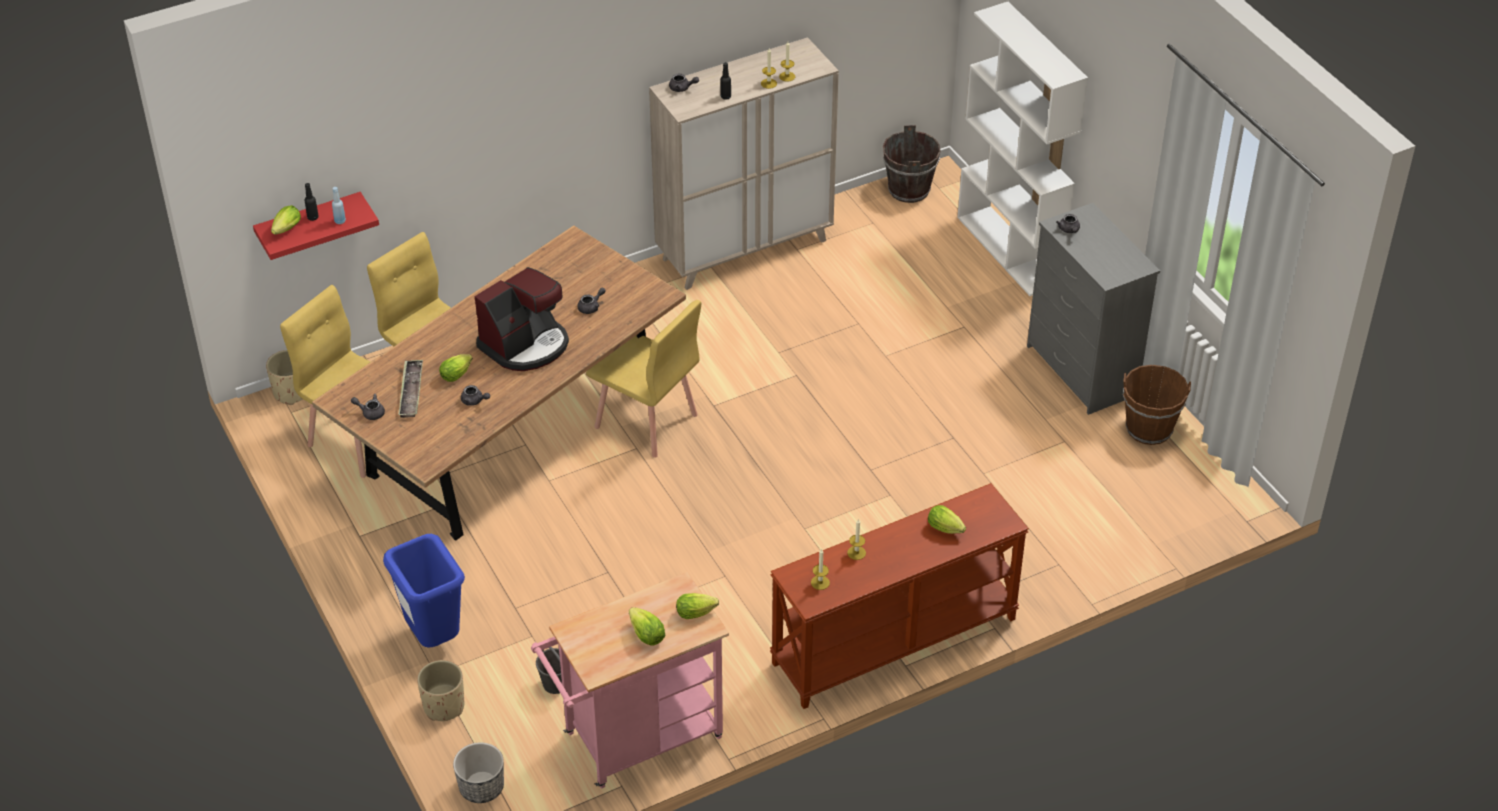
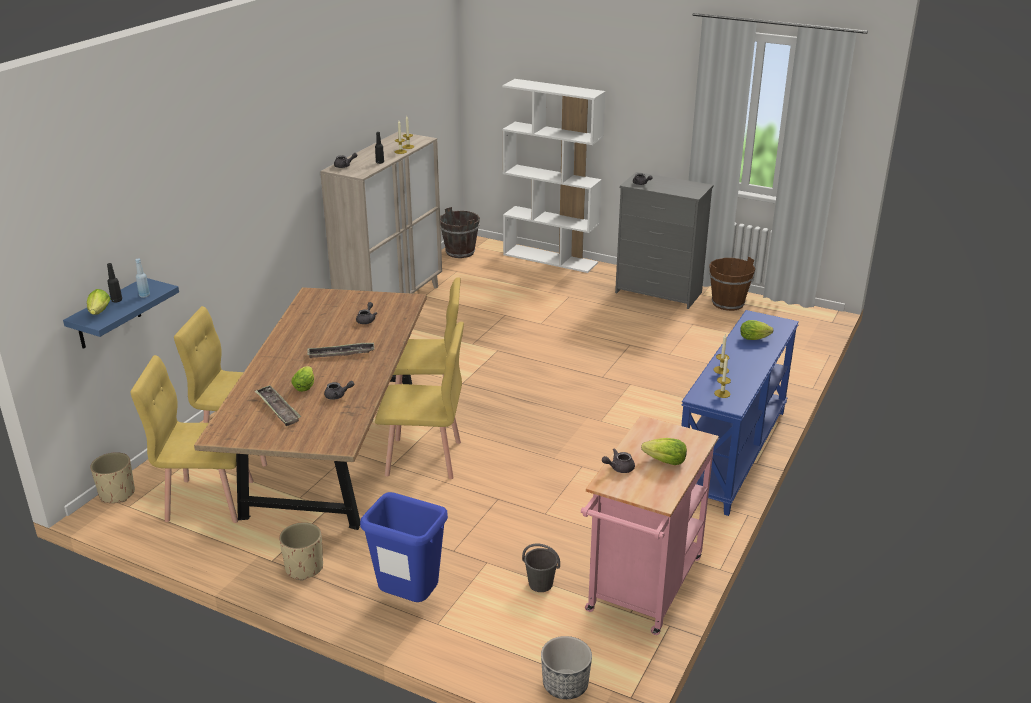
camera: 35 degrees left, 15 degrees down
(309, 223) = (108, 314): red shelf -> blue shelf
(370, 412) = (256, 432): grey teapot -> grey teapot (619, 468)
(443, 707) = (469, 643): beige planter -> beige planter (304, 568)
(525, 345) = (341, 353): coffee machine -> tray
(585, 488) = (424, 459): none -> yellow chair
(698, 613) = (681, 433): lettuce -> none
(894, 642) = (733, 454): brown console table -> blue console table

